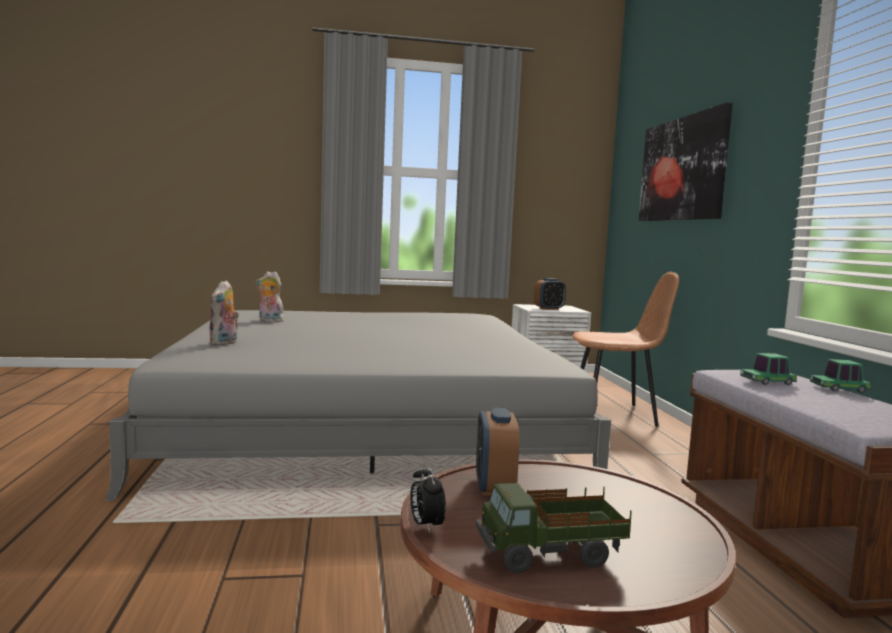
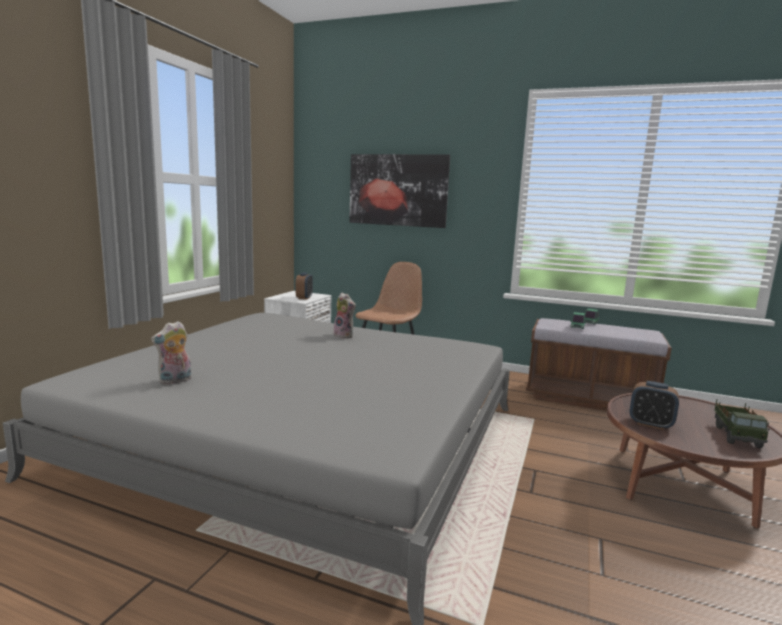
camera: 60 degrees left, 5 degrees up
(224, 343) = (301, 420): plush toy -> plush toy (345, 335)
(425, 525) = (715, 452): alarm clock -> none

